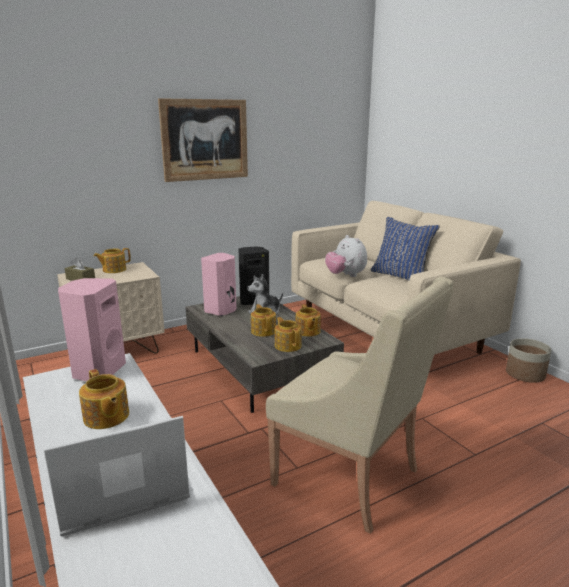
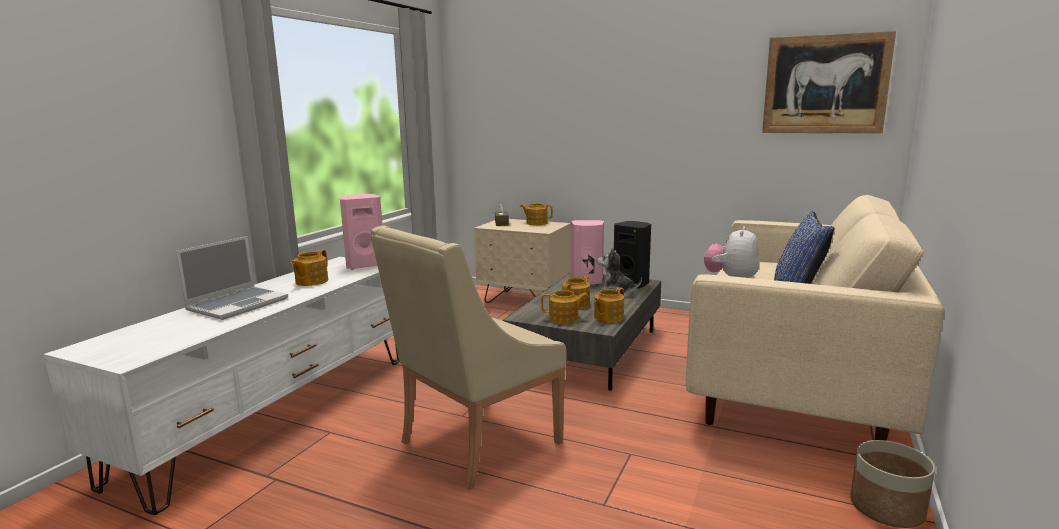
camera: 55 degrees right, 5 degrees down
(121, 490) = (238, 304): laptop -> laptop turned 90 degrees clockwise
(205, 140) = (649, 103): picture -> picture (825, 84)
(288, 345) = (564, 319): teapot -> teapot turned 60 degrees clockwise
(351, 478) = (475, 443): beige armchair -> beige armchair turned 45 degrees clockwise

